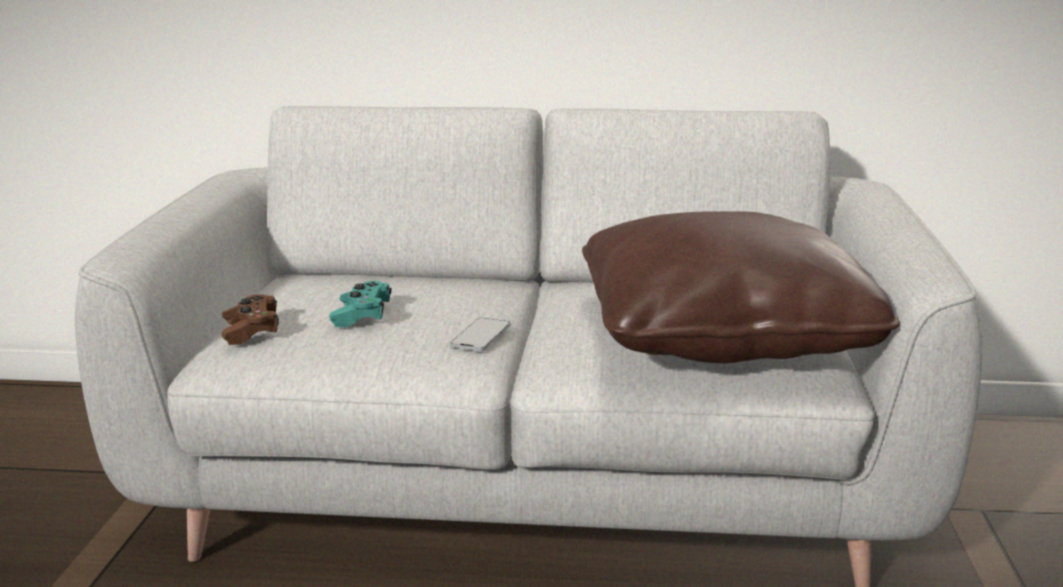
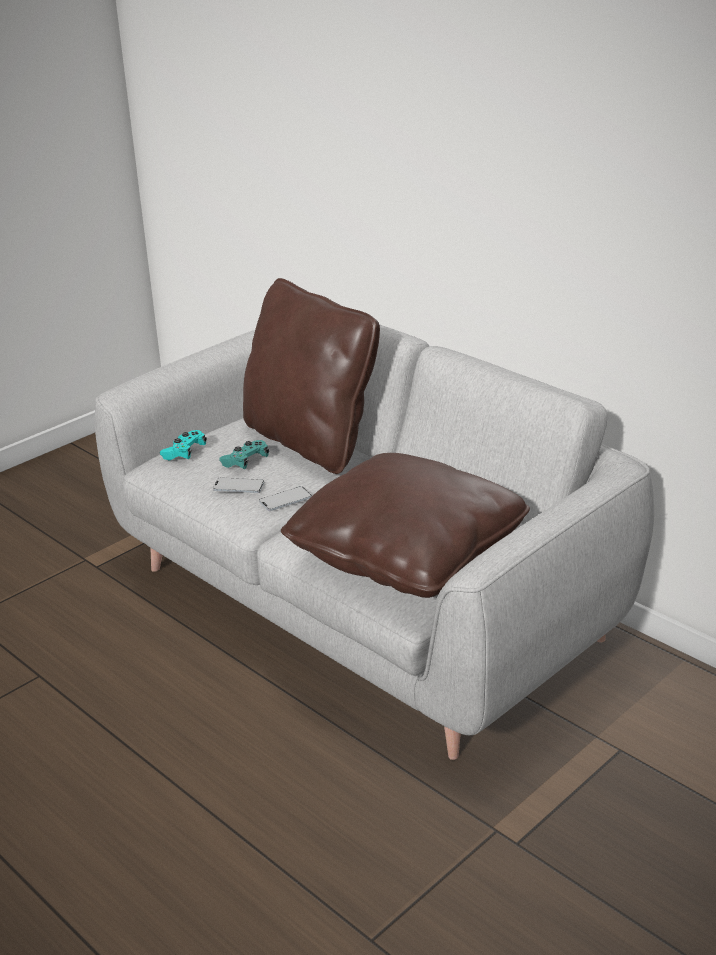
camera: 40 degrees right, 10 degrees up
(251, 331) = (184, 453): brown game controller -> turquoise game controller
(395, 340) = (238, 486): none -> phone
(408, 281) = (311, 441): none -> brown pillow

